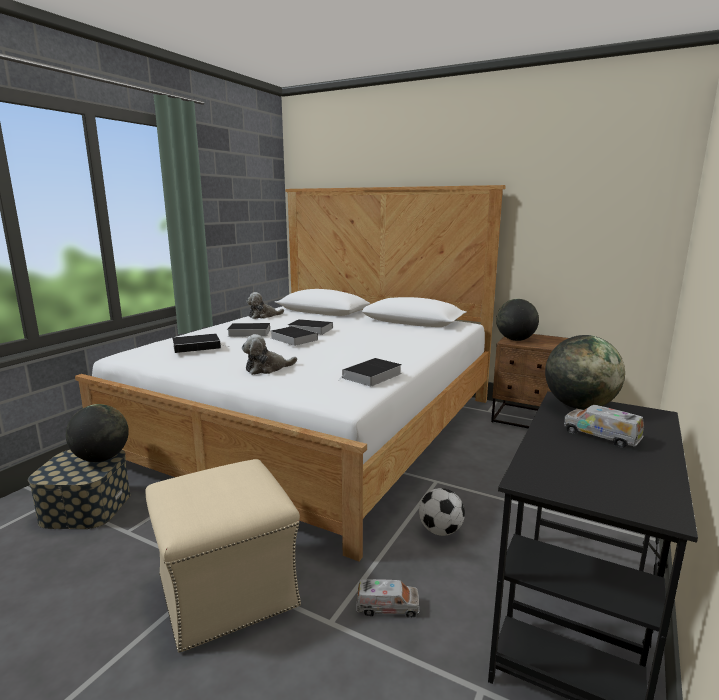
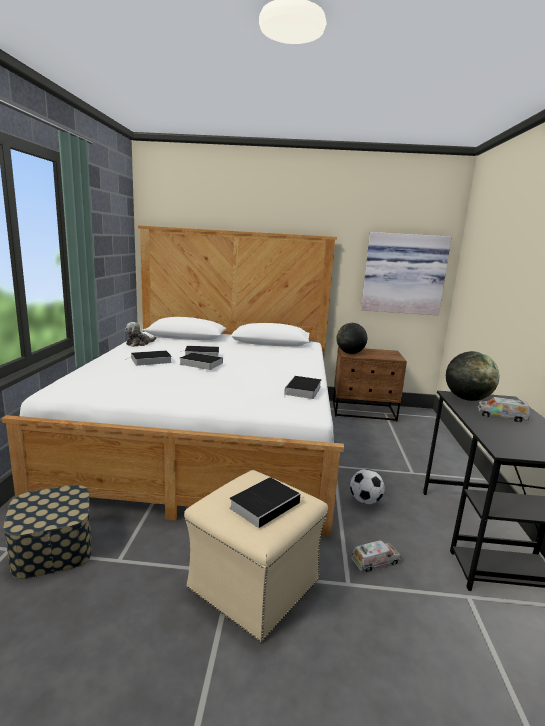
camera: 25 degrees left, 0 degrees up
(102, 458) = (68, 496): globe -> none
(198, 346) = (125, 377): book -> book (265, 504)
(267, 369) = (213, 392): plush toy -> none
(604, 231) = (403, 274): none -> picture

